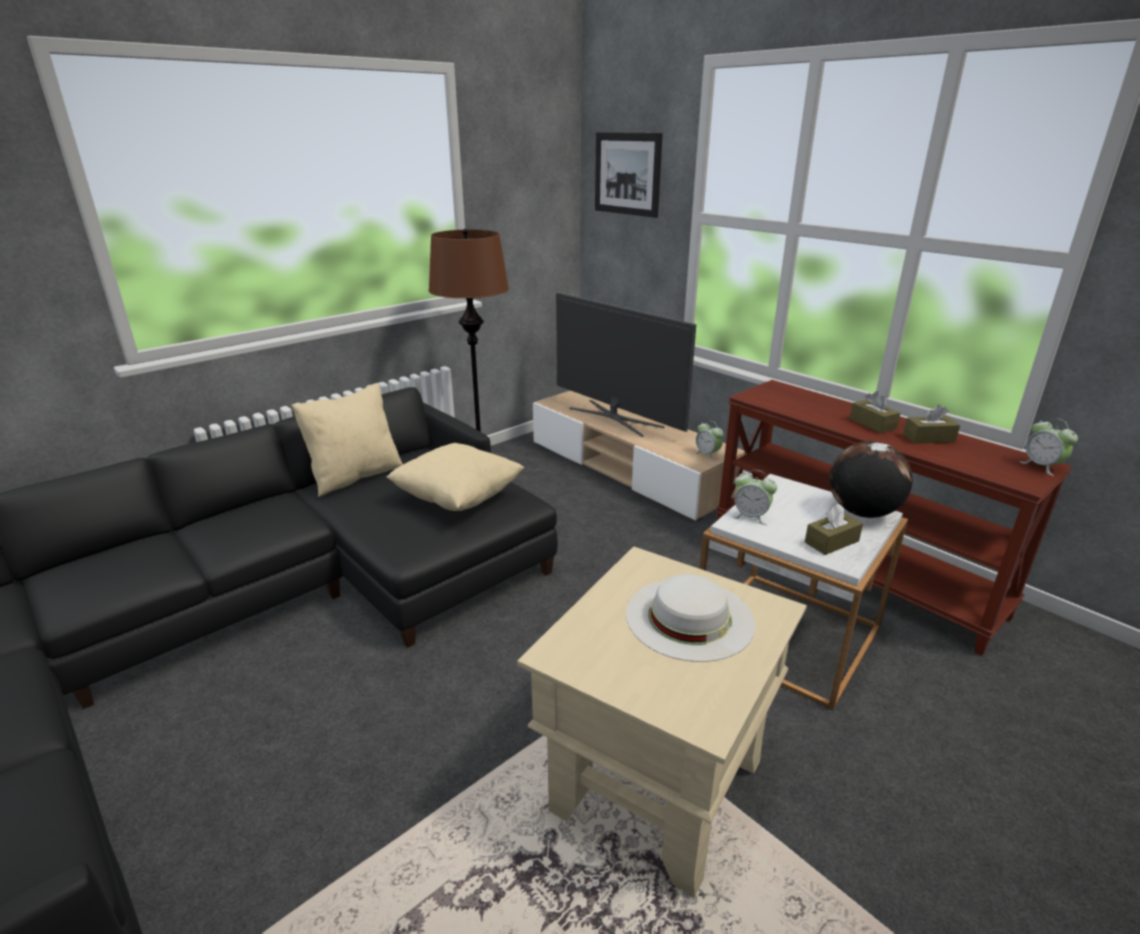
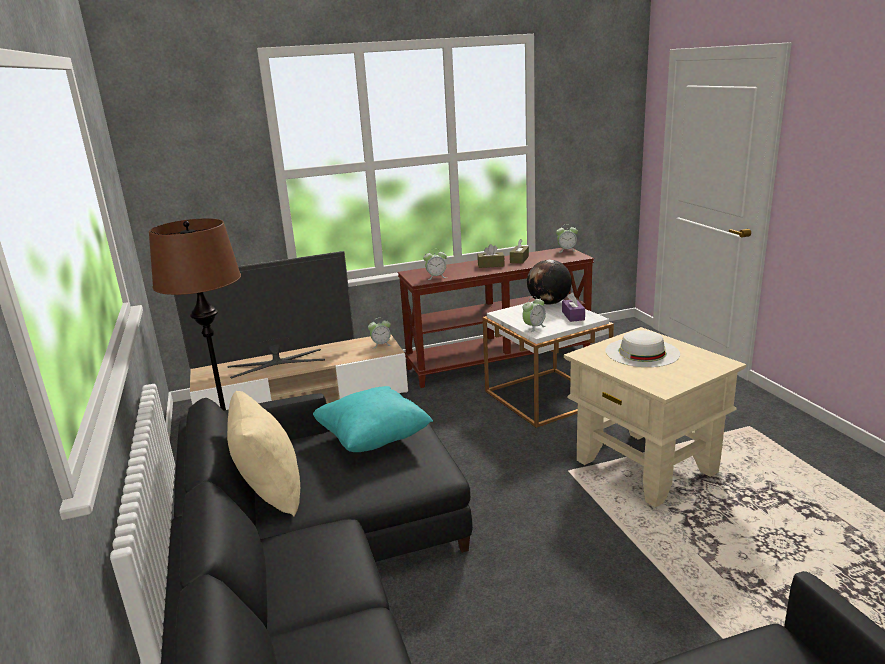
camera: 65 degrees left, 5 degrees down
(458, 498) = (373, 439): beige pillow -> turquoise pillow
(627, 174) = (188, 151): picture -> none
(777, 402) = (436, 277): none -> alarm clock
(831, 542) = (573, 316): brown tissue box -> purple tissue box

